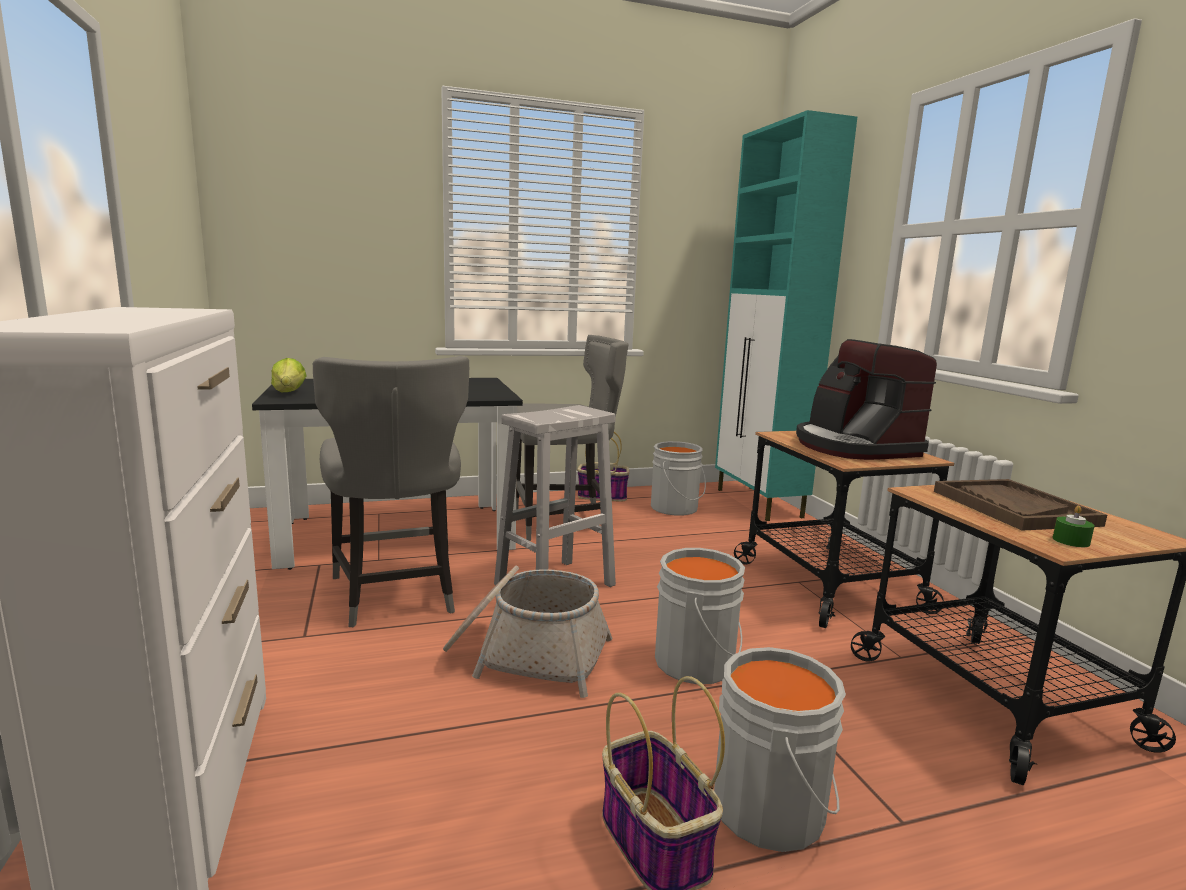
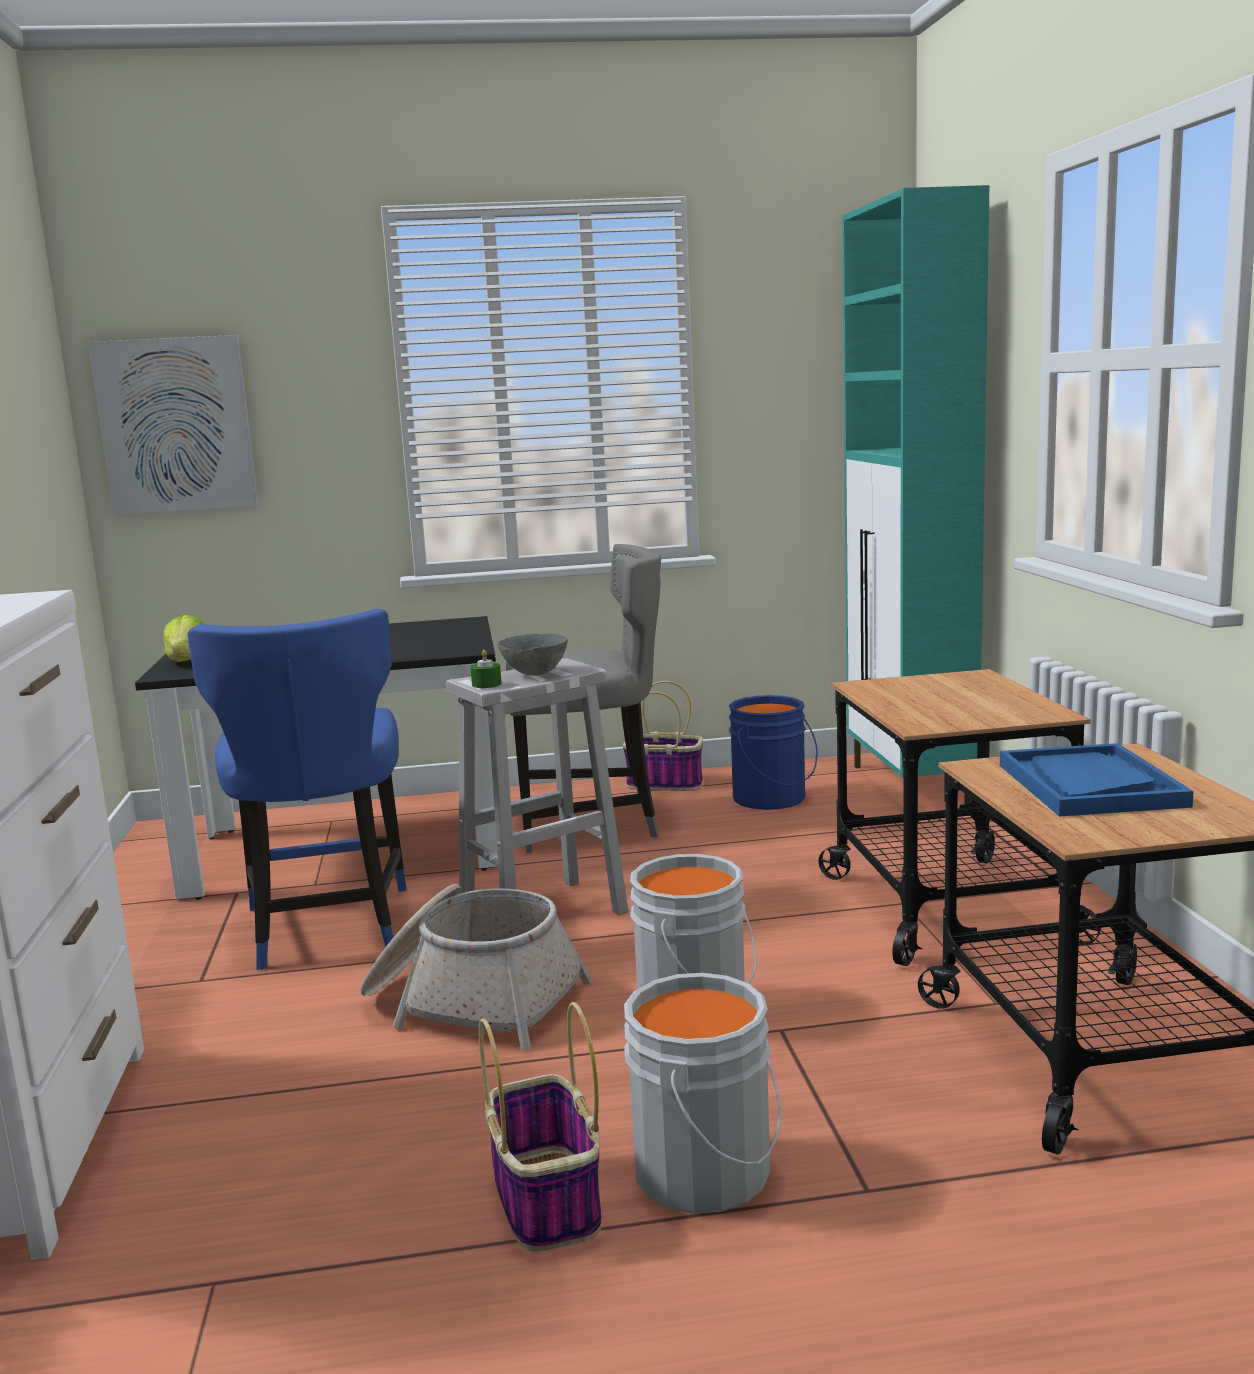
camera: 10 degrees right, 0 degrees up
(281, 224) = (176, 425): none -> picture
(396, 595) = (327, 929): grey chair -> blue chair
(565, 413) = (534, 674): none -> grey bowl
(676, 508) = (772, 799): grey bucket -> blue bucket
(854, 447) = (959, 700): coffee machine -> none
(1012, 507) = (1089, 785): brown tray -> blue tray
(1071, 541) = (1111, 829): green candle -> green candle (486, 684)

